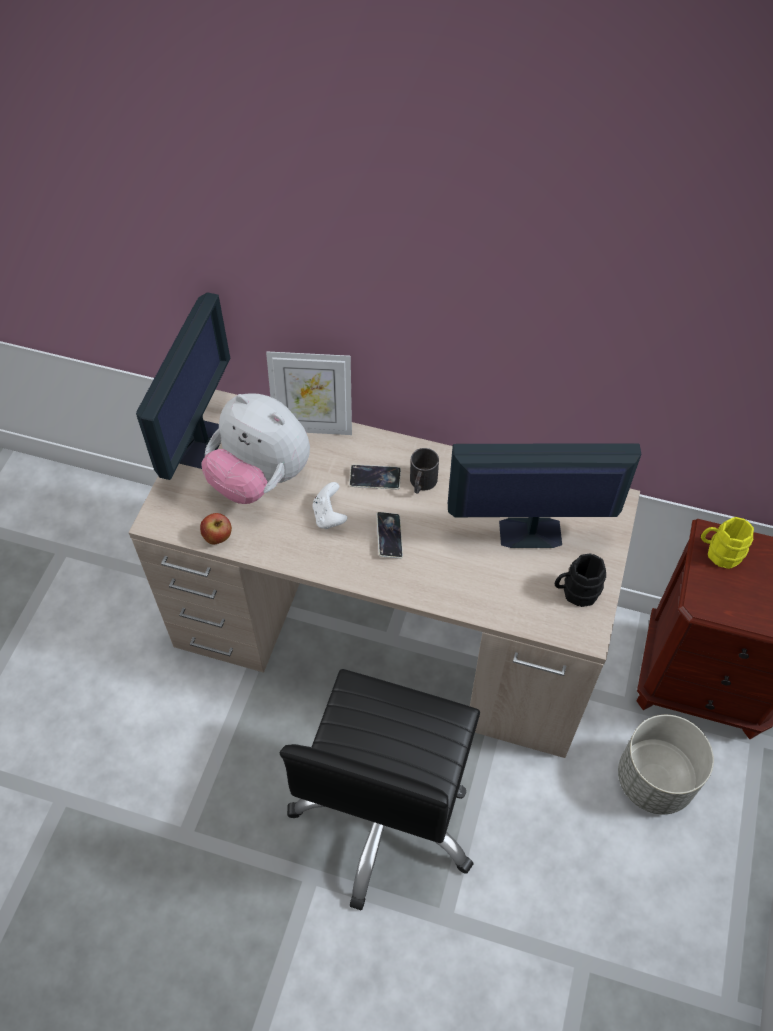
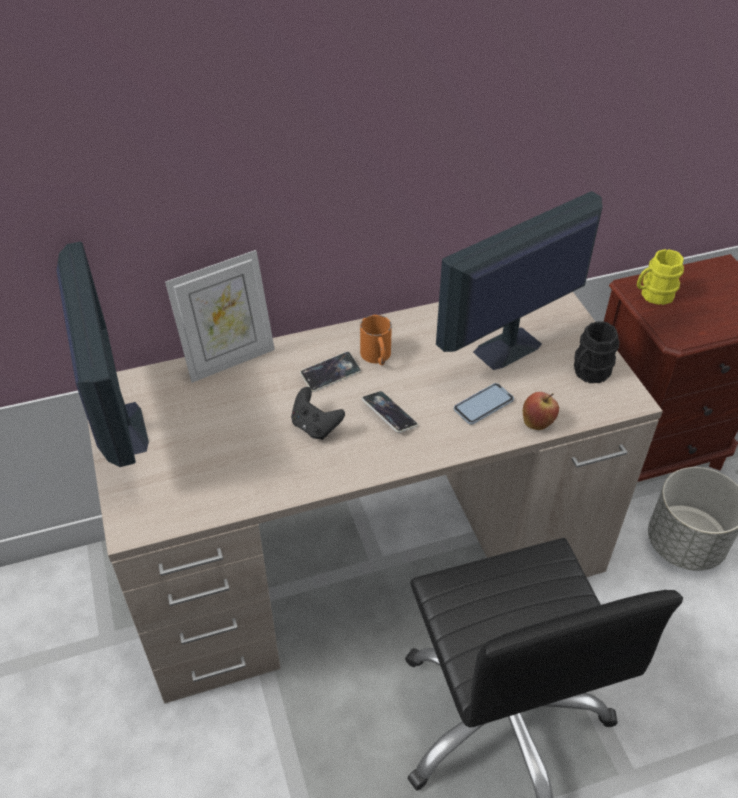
camera: 35 degrees left, 10 degrees down
(218, 538) = (217, 505): apple -> apple (538, 423)
(260, 478) = (215, 430): plush toy -> none
(329, 516) = (315, 427): white game controller -> black game controller
(421, 483) = (377, 357): black mug -> orange mug
(466, 570) = (483, 405): none -> phone

